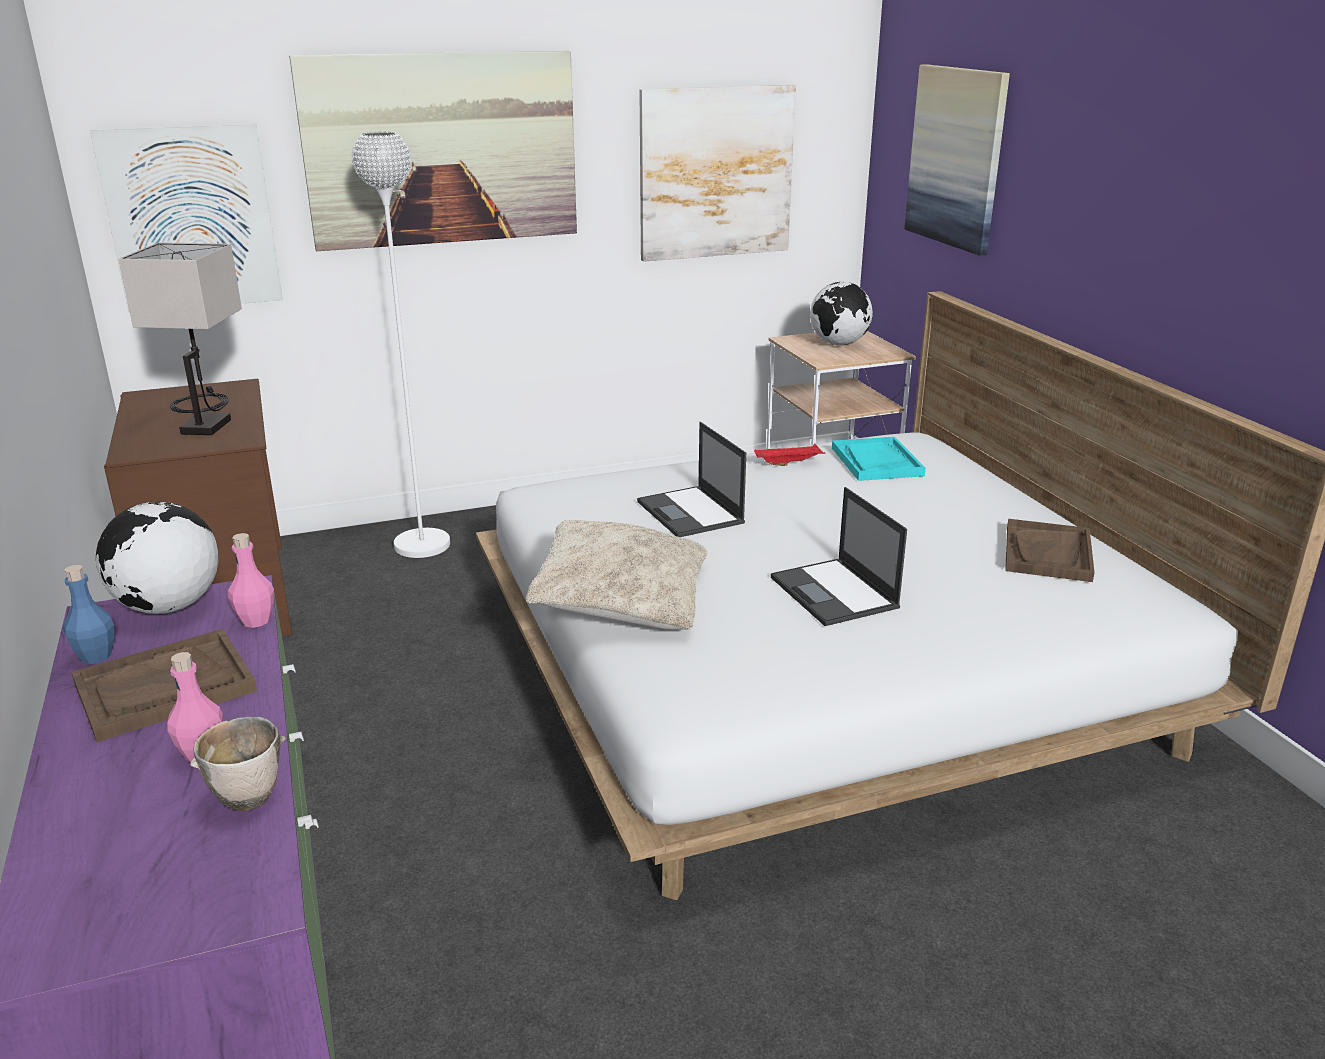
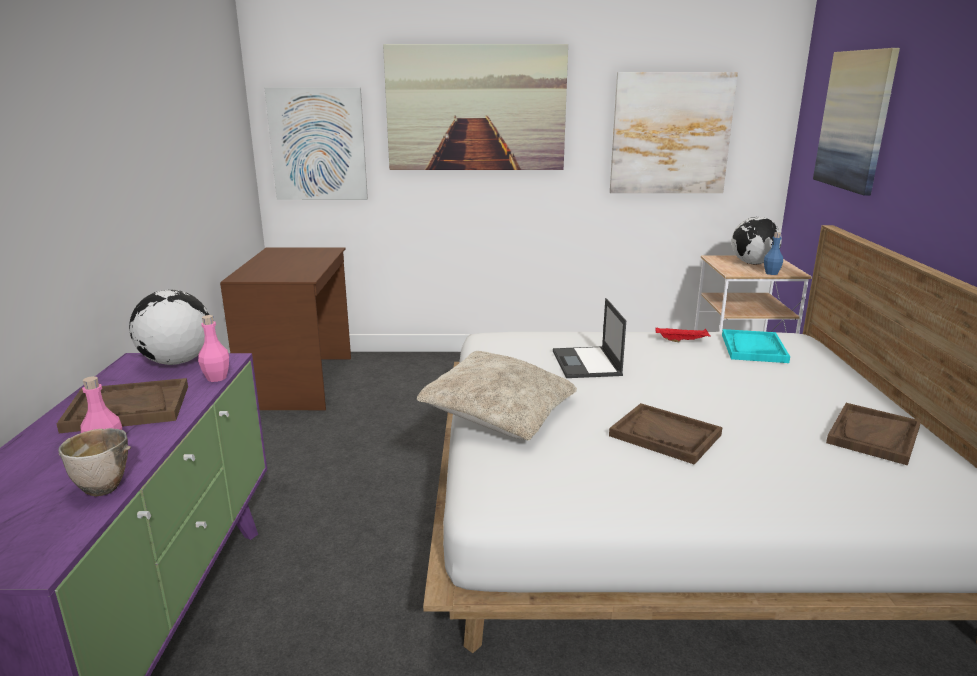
camera: 20 degrees right, 5 degrees down
(96, 656) = (110, 383): blue bottle -> blue bottle (771, 273)
(206, 416) = (297, 263): table lamp -> none
(422, 545) = (434, 369): white floor lamp -> none
(835, 593) = (665, 435): laptop -> brown tray

